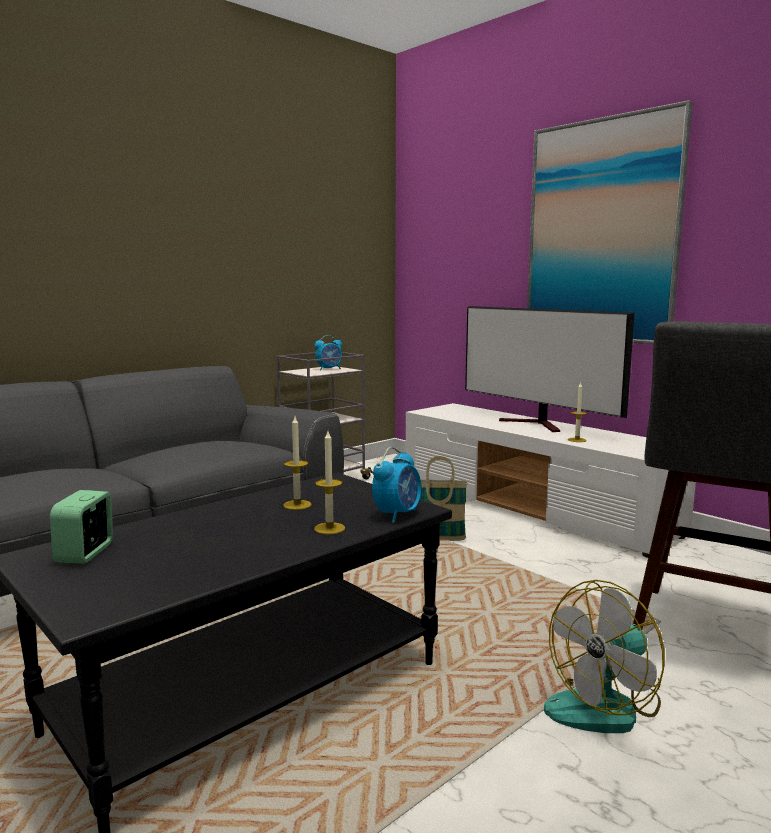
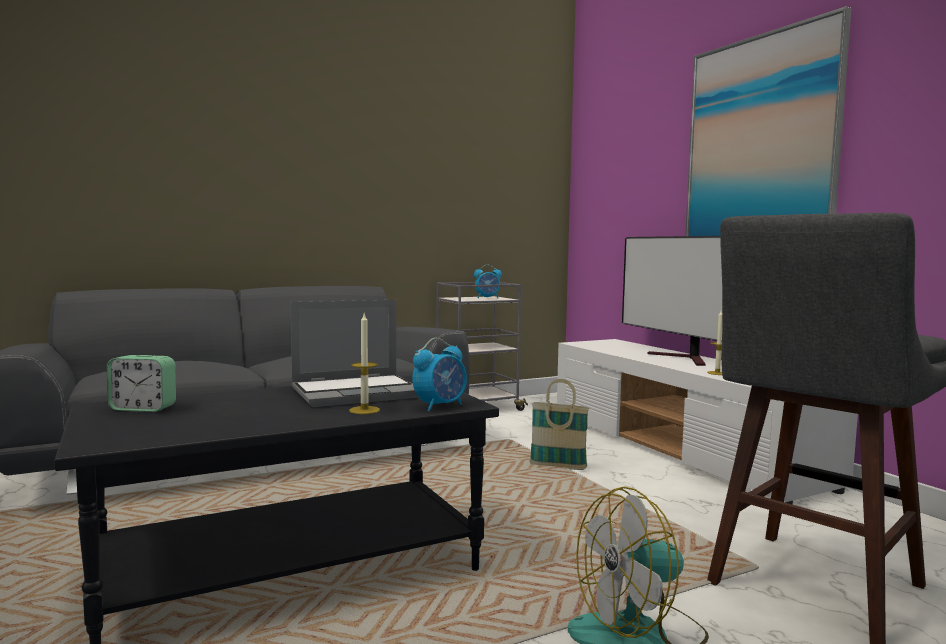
camera: 15 degrees right, 5 degrees down
(85, 554) = (143, 408): alarm clock -> alarm clock turned 105 degrees counterclockwise
(297, 505) = (357, 393): candle -> laptop

